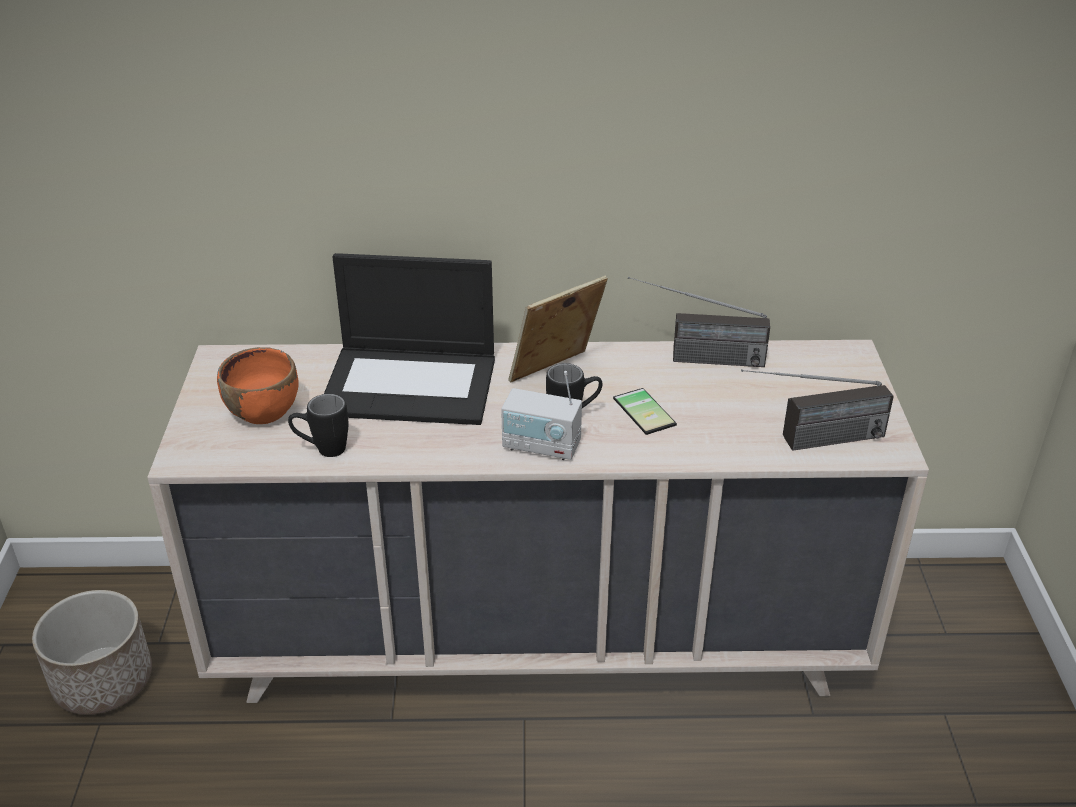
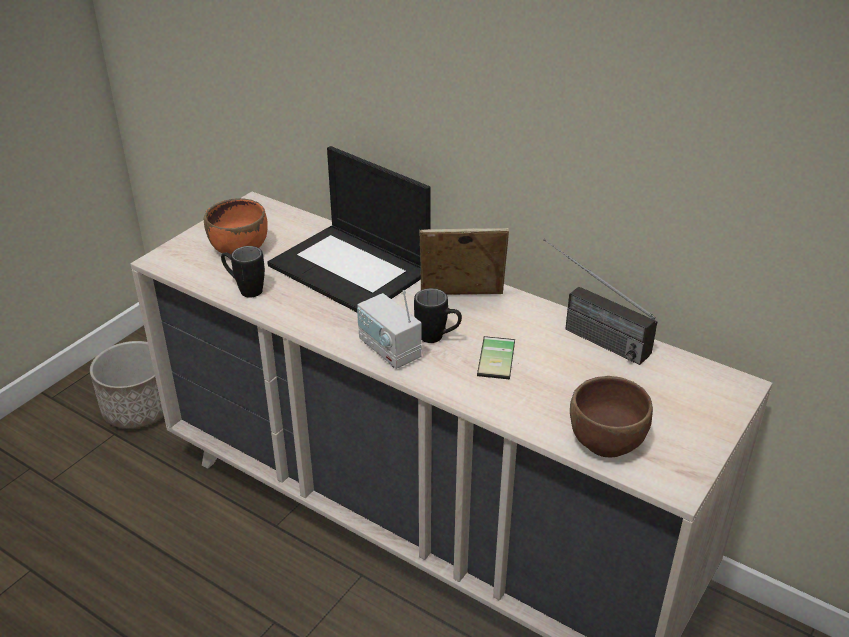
camera: 35 degrees right, 0 degrees up
(809, 442) = (607, 441): radio -> brown bowl

